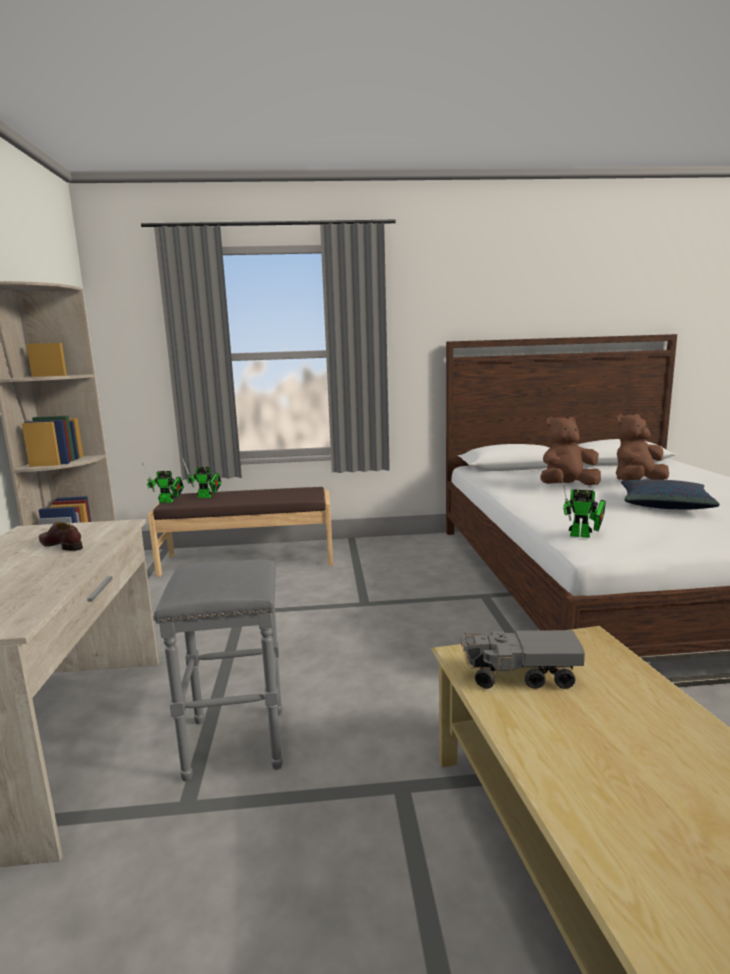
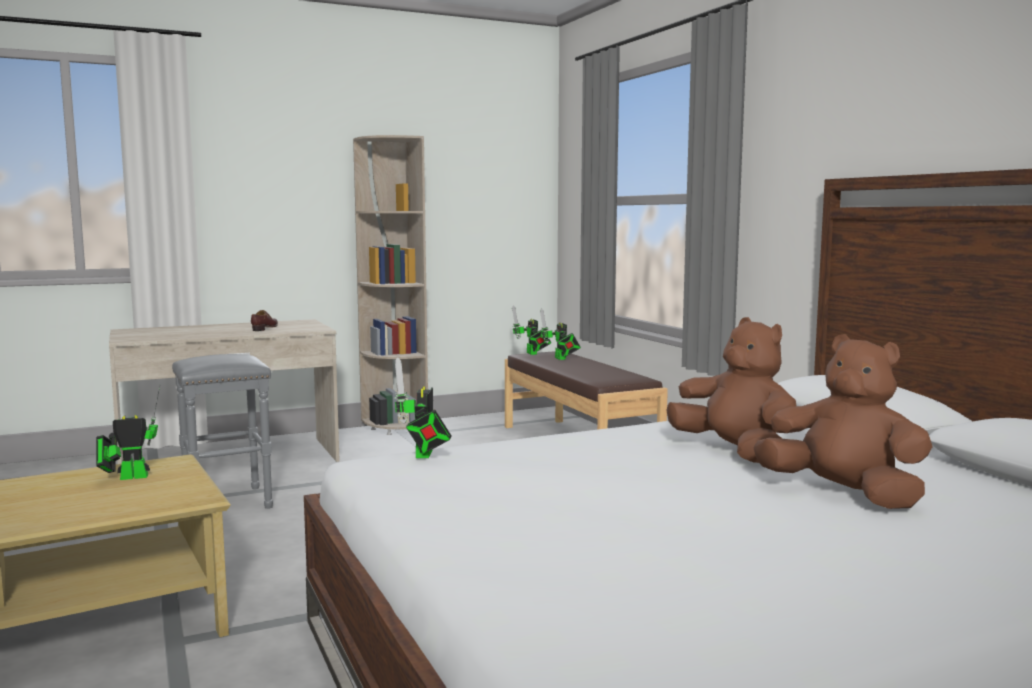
camera: 70 degrees right, 5 degrees down
(520, 676) = (129, 477): toy truck -> toy robot
(664, 505) = (660, 504): blue pillow -> none

